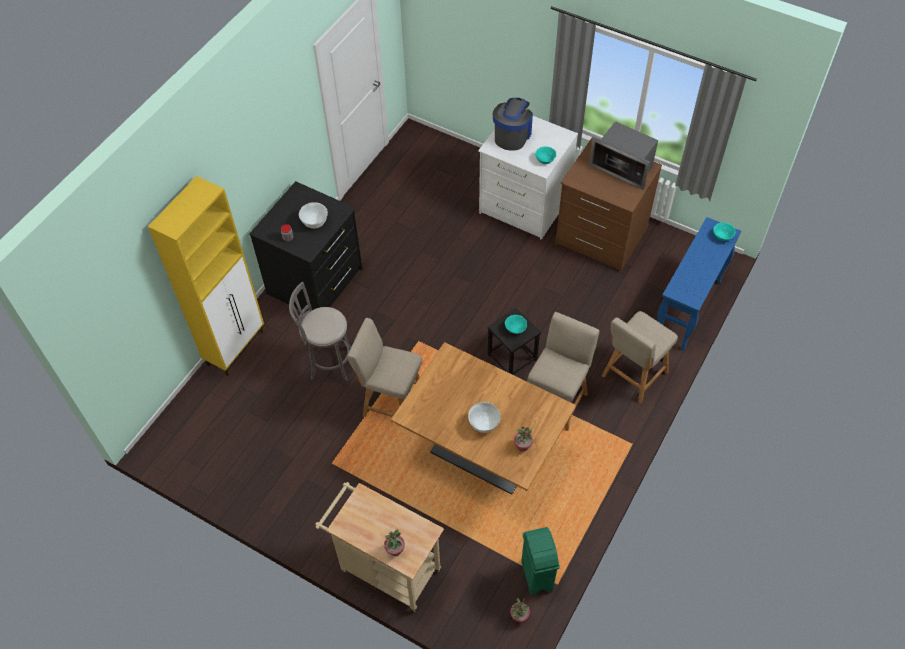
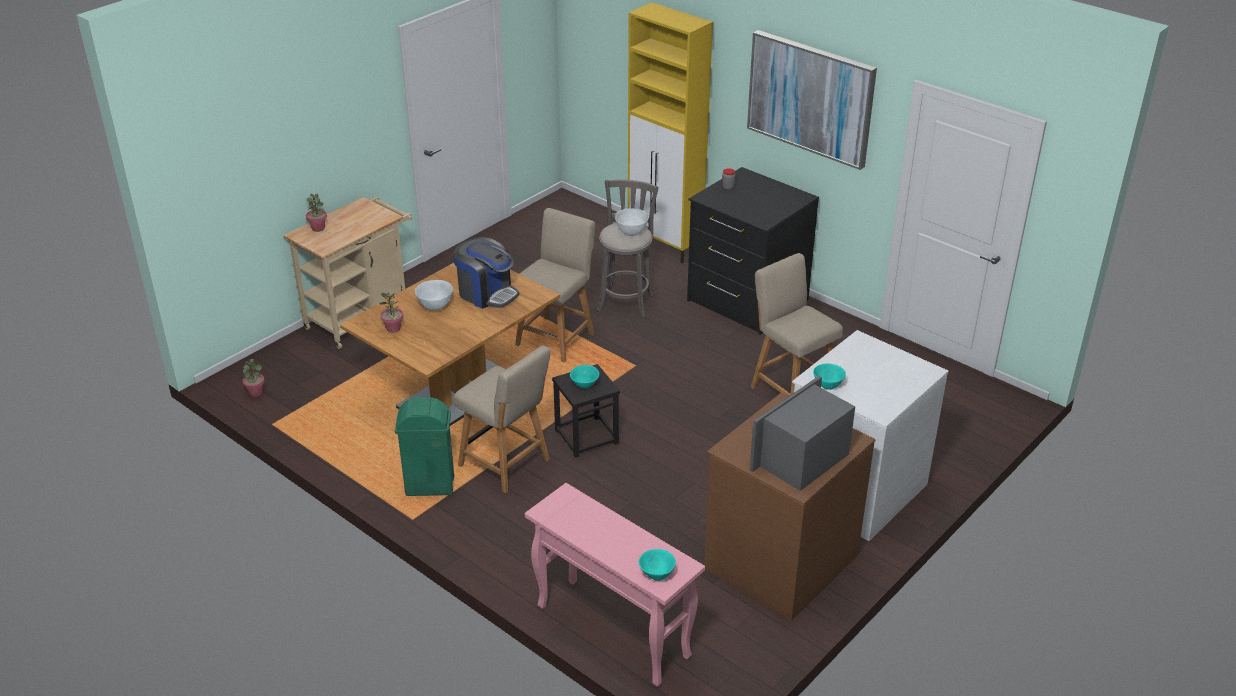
camera: 100 degrees right, 20 degrees down
(267, 134) = (811, 98): none -> picture
(315, 223) = (747, 204): white bowl -> white bowl (631, 233)
(512, 135) = (884, 362): coffee machine -> coffee machine (487, 293)
(536, 576) = (290, 411): green trash can -> green trash can (429, 486)
(633, 376) = (515, 542): beige chair -> beige chair (790, 388)
(688, 310) = (611, 631): blue console table -> pink console table

